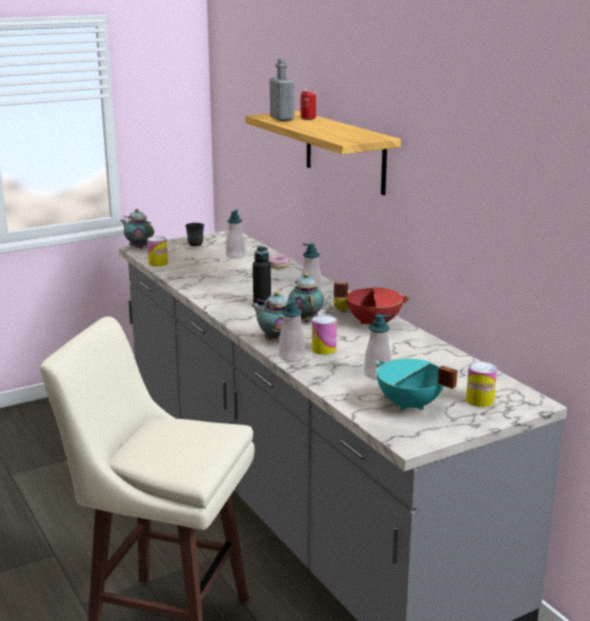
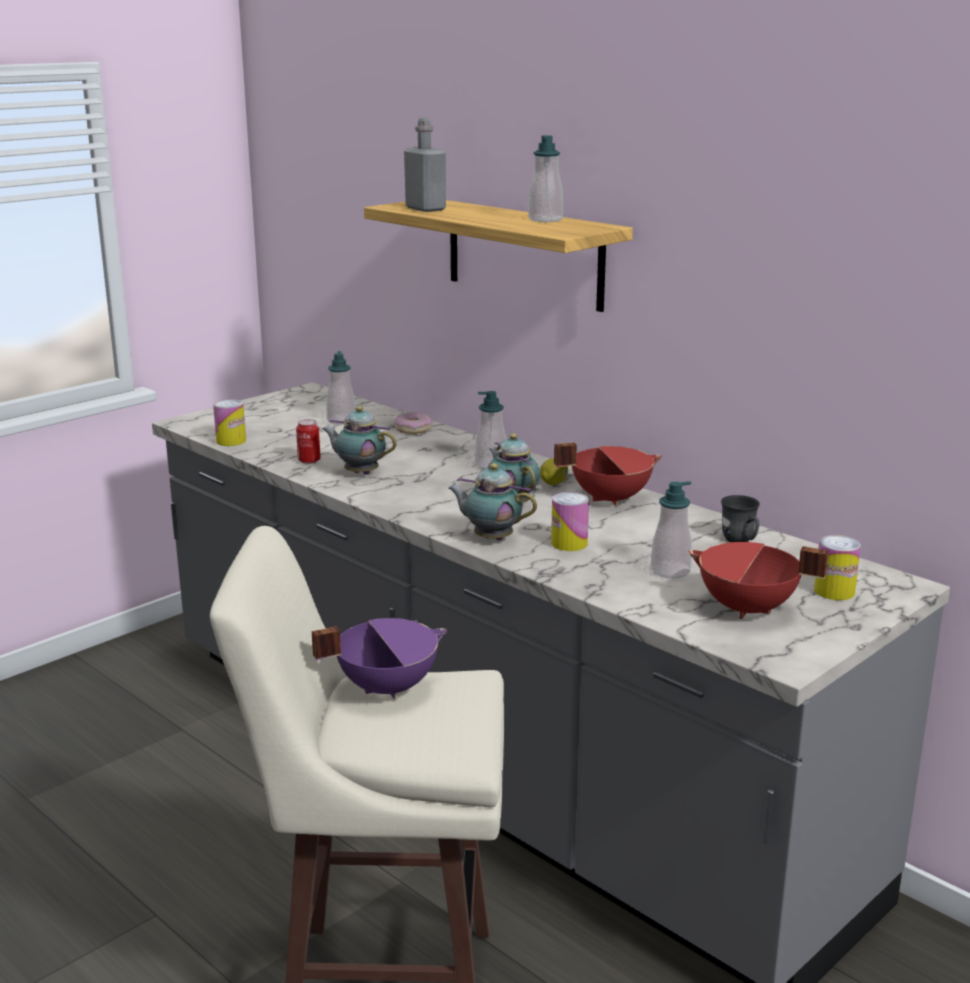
camera: 15 degrees left, 0 degrees up
(138, 247) = (183, 420): teapot -> teapot (359, 473)
(171, 427) = (386, 687): none -> purple cooking pot
(195, 245) = (270, 410): grey mug -> grey mug (741, 541)
(262, 304) = (431, 487): black bottle -> none
(291, 357) = (532, 560): soap dispenser -> soap dispenser (545, 219)
(308, 119) = (463, 207): can -> can (309, 460)
(409, 405) = (747, 610): turquoise cooking pot -> red cooking pot

